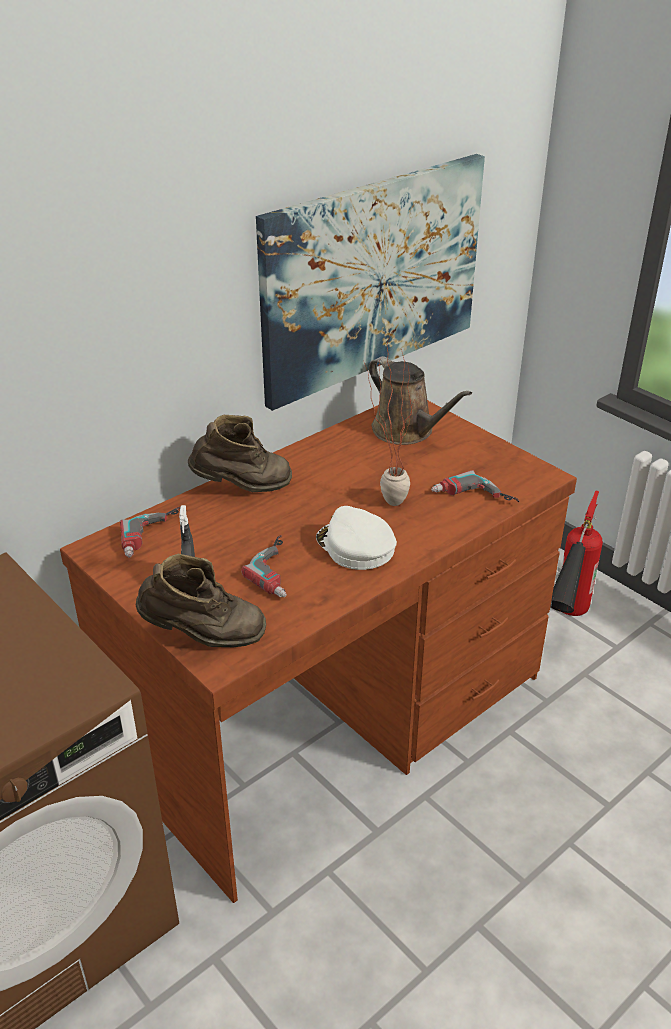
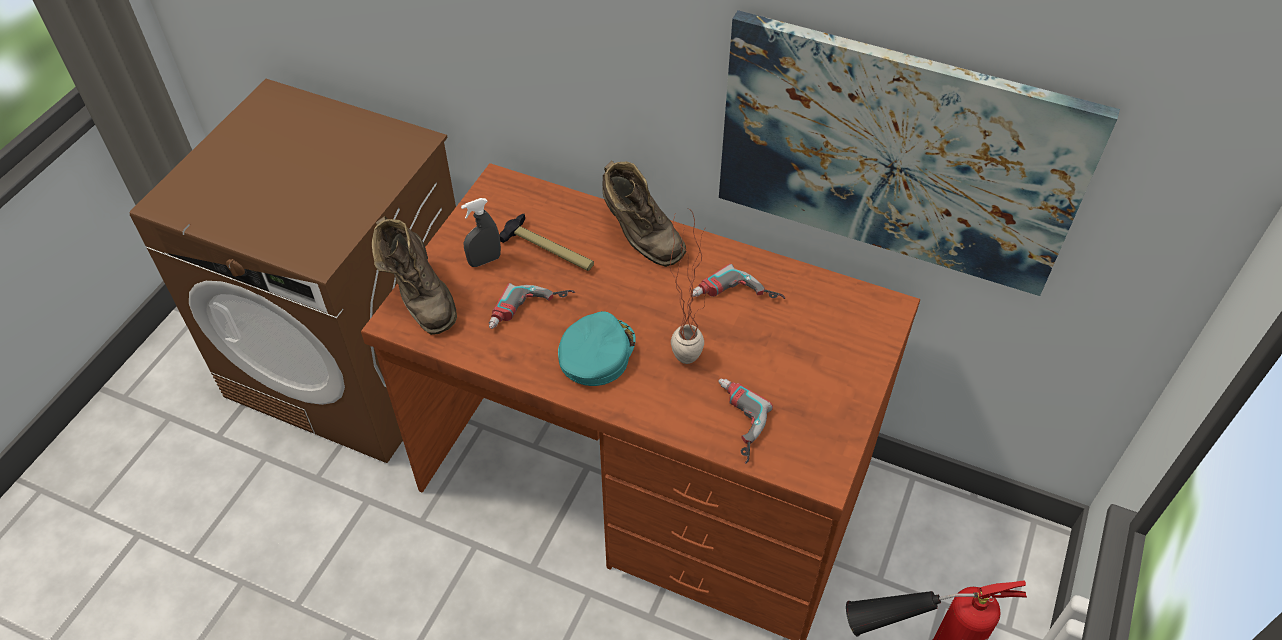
camera: 65 degrees right, 15 degrees up
(155, 536) = (534, 211): power drill -> power drill (736, 299)
(212, 541) = (549, 250): none -> hammer
(355, 546) = (596, 353): white cap -> turquoise cap
(407, 431) = (828, 324): brown watering can -> none

